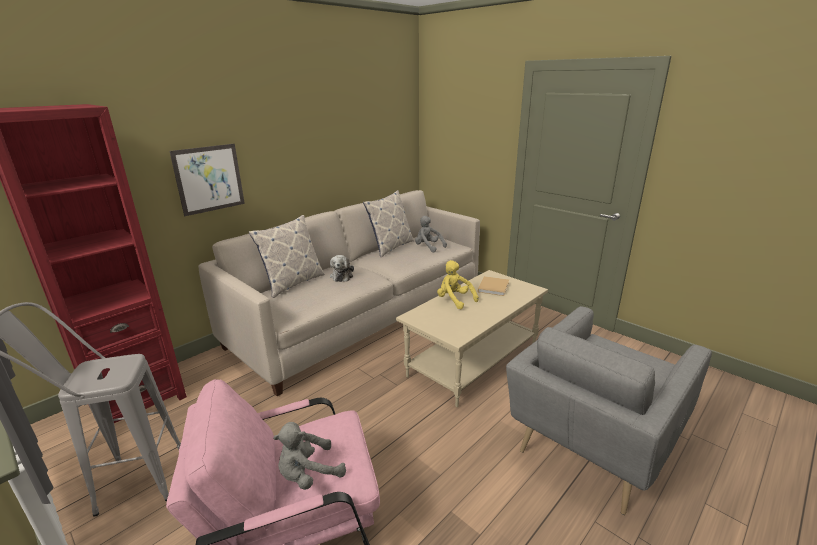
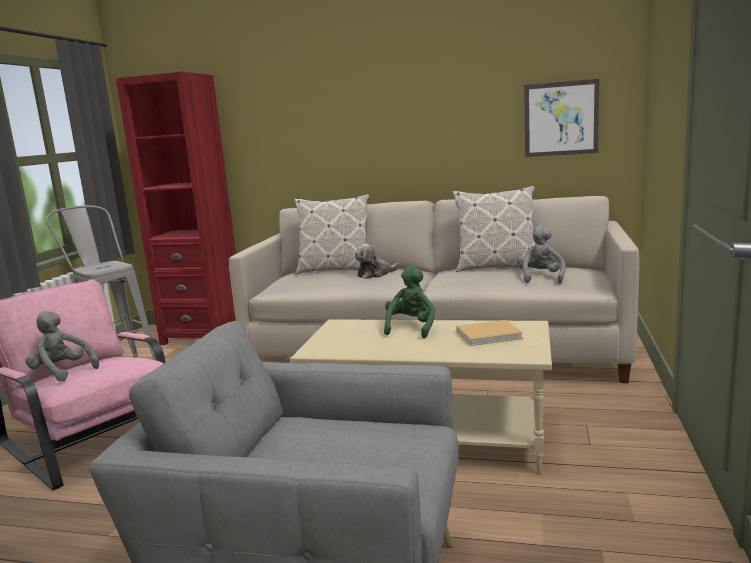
camera: 60 degrees right, 10 degrees down
(209, 179) = (305, 147): picture -> picture (561, 118)
(454, 300) = (411, 328): yellow plush toy -> green plush toy

